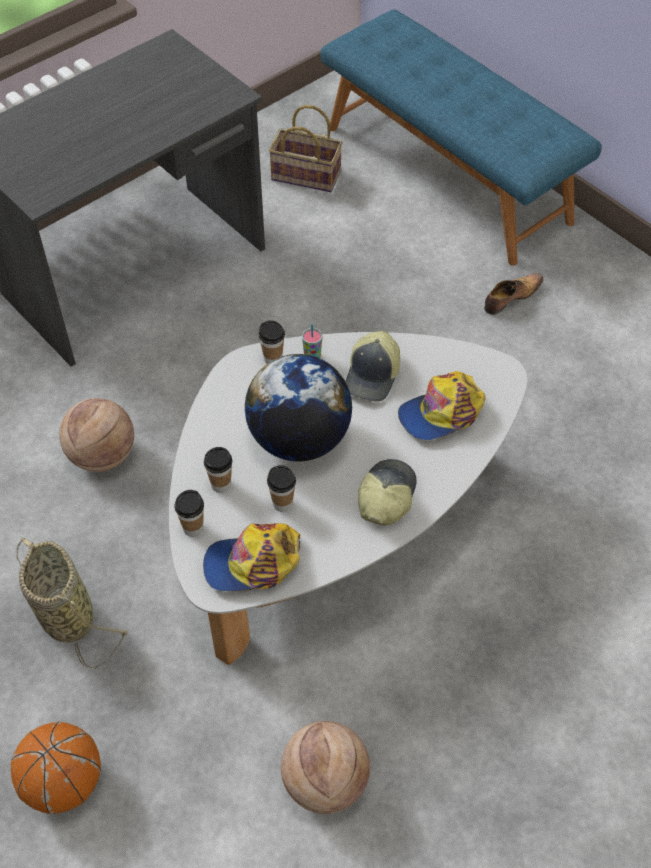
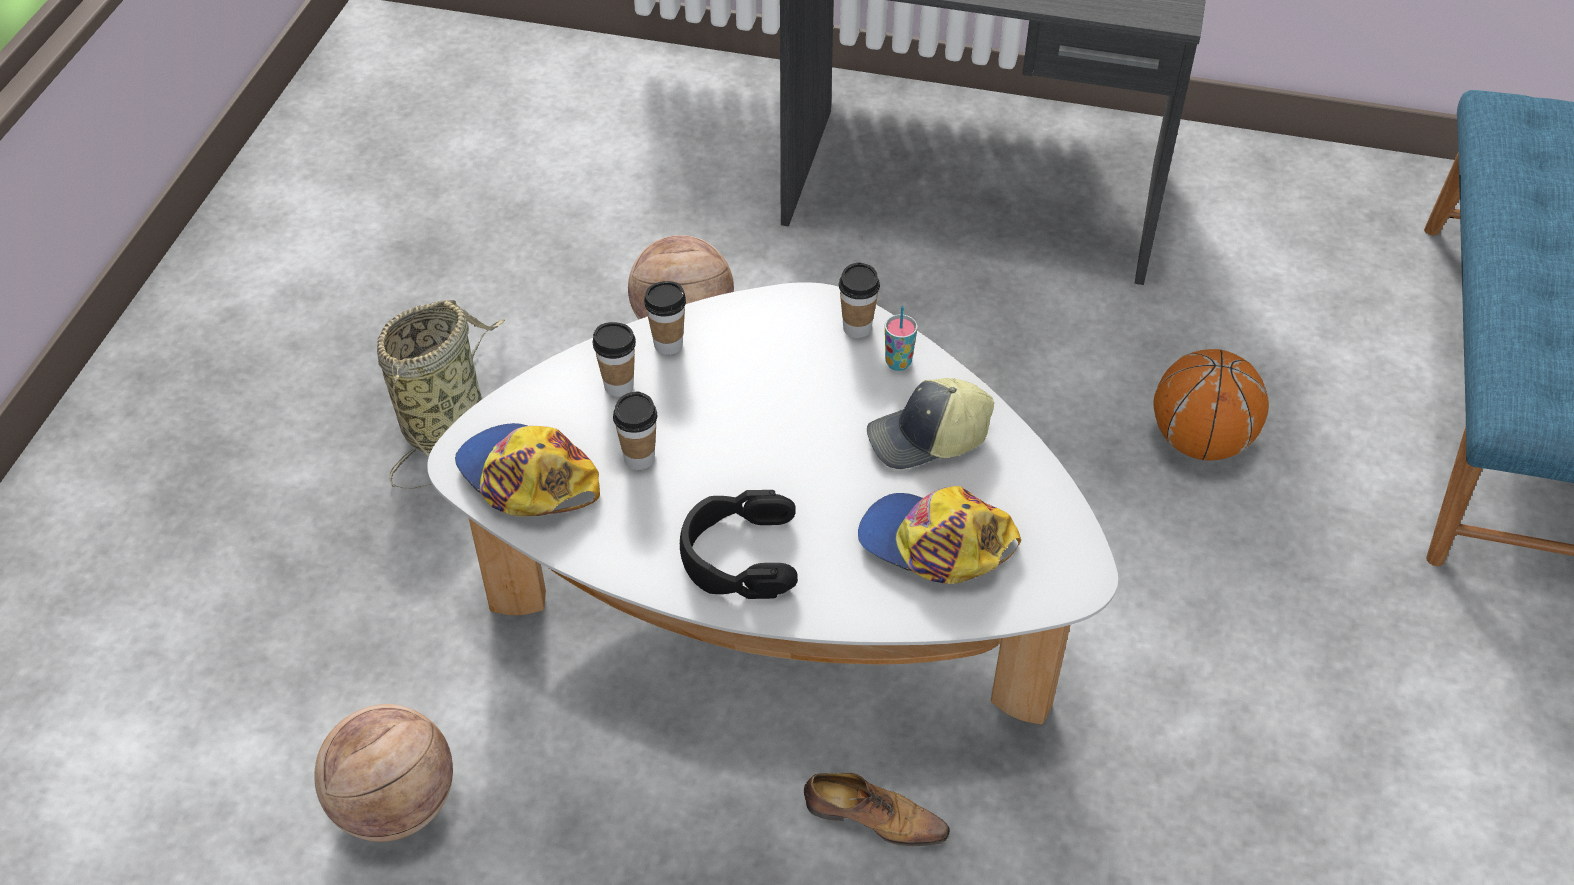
camera: 55 degrees right, 5 degrees down
(64, 782) = (238, 548): basketball -> basketball (1199, 442)
(193, 528) = (534, 396): cup -> cup (668, 344)
(299, 439) = (753, 420): globe -> none
(304, 176) = (1310, 251): basket -> none
(385, 496) = (738, 556): cap -> black headphones
(511, 297) = (1364, 593): shoe -> shoe (872, 818)

